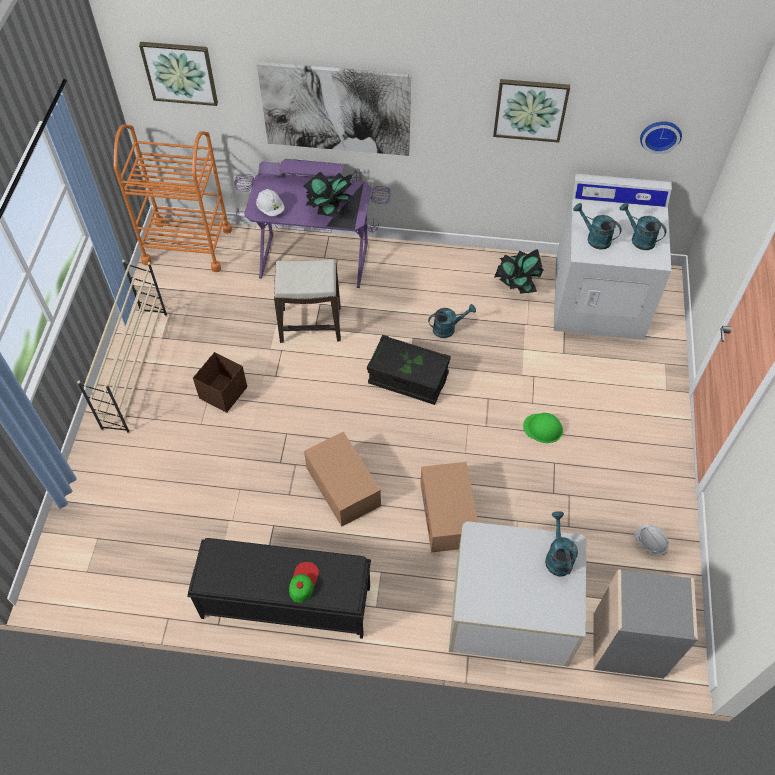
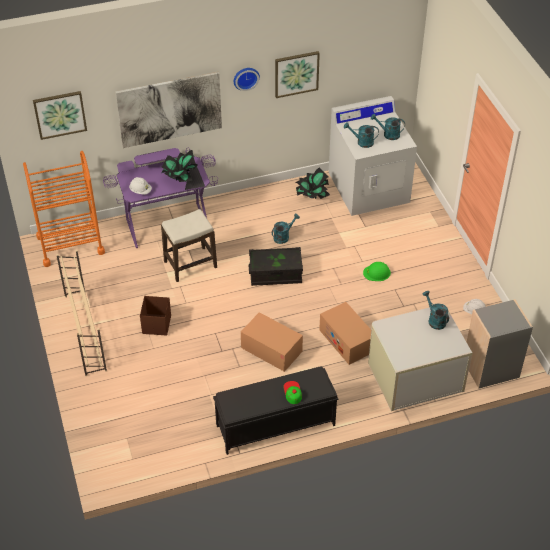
camera: 25 degrees left, 10 degrees down
(660, 134) = (378, 67): wall clock -> wall clock (245, 77)

